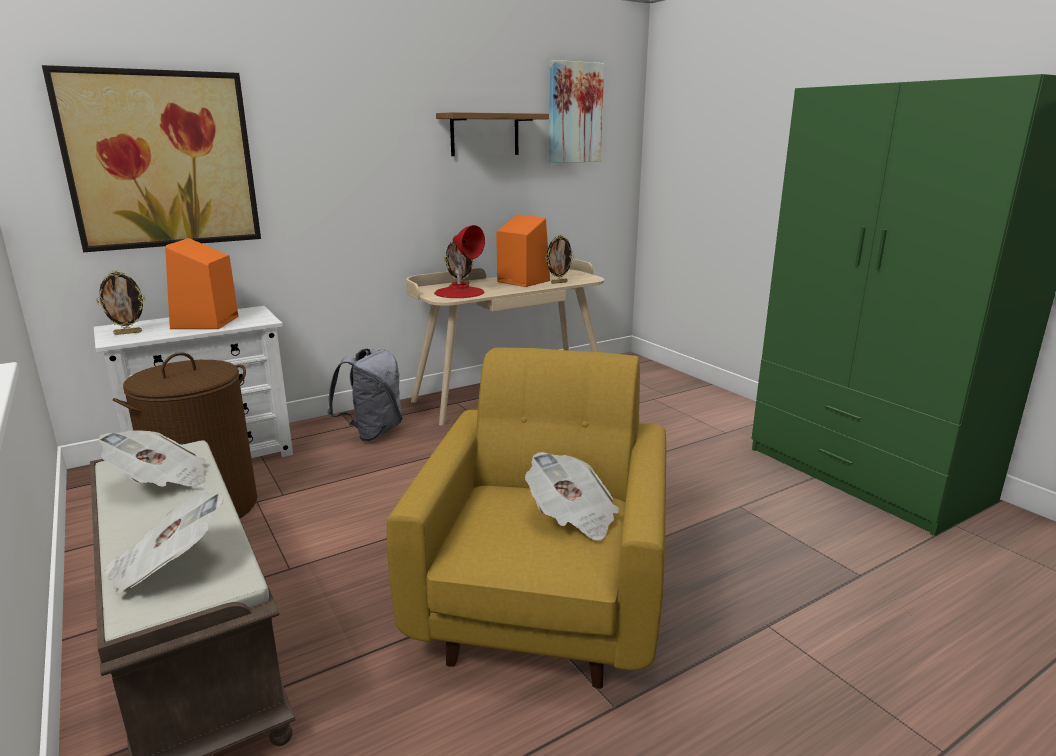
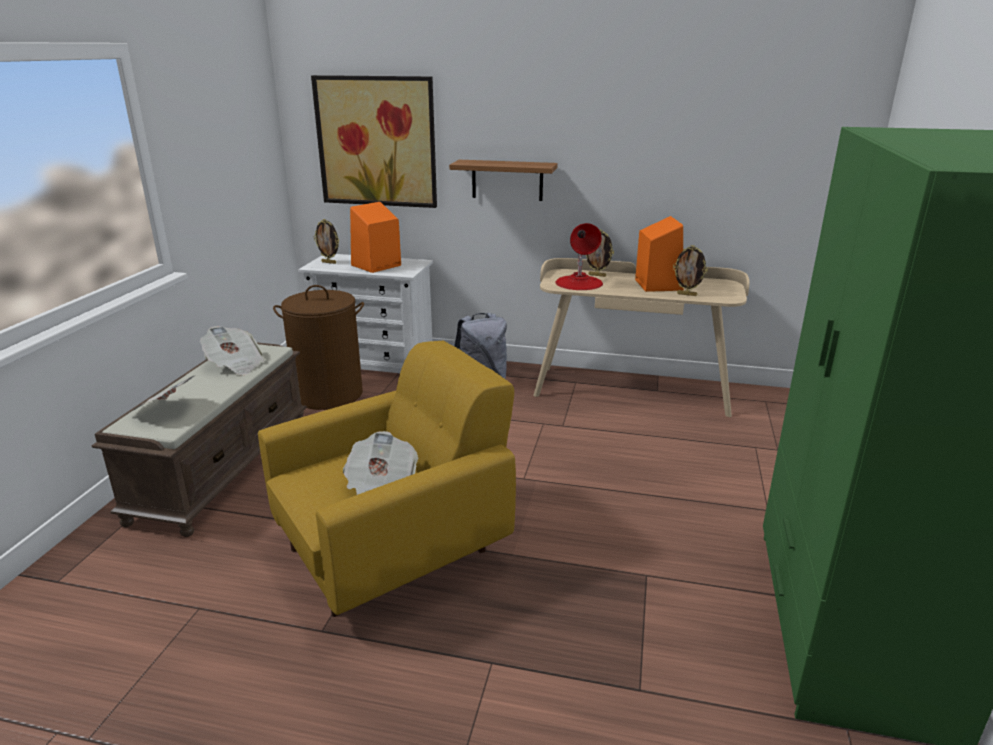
camera: 45 degrees right, 5 degrees up
(485, 134) = (655, 131): shelf -> shelf (507, 180)
(574, 113) = (776, 110): picture -> none

